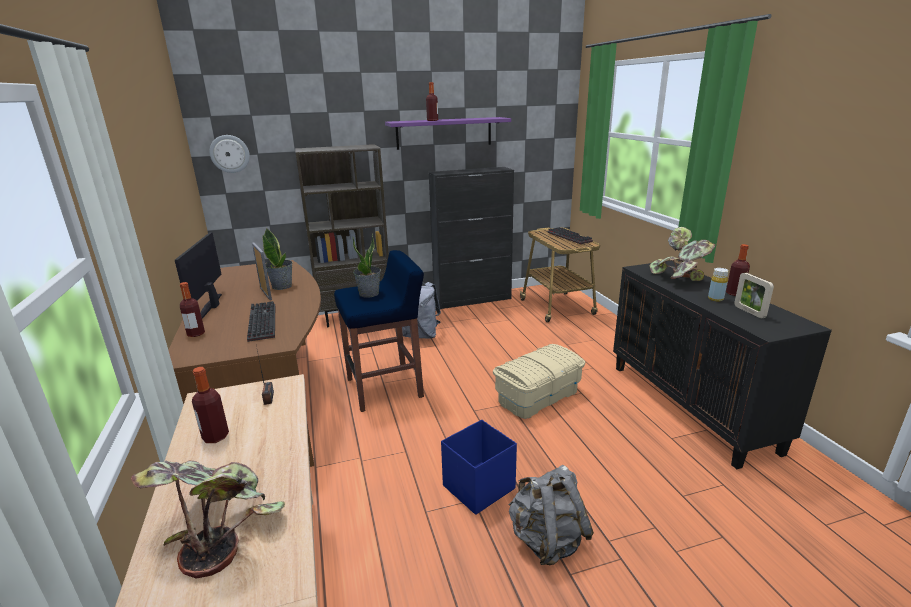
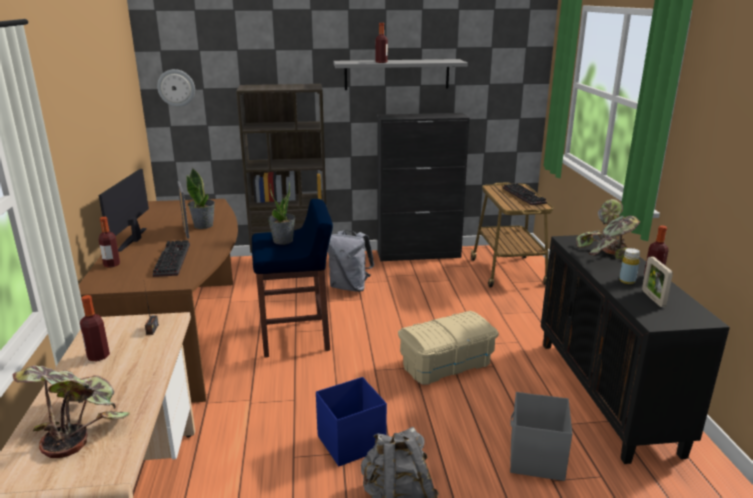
camera: 10 degrees right, 0 degrees up
(444, 133) = (397, 74): purple shelf -> grey shelf
(658, 476) = (536, 459): none -> grey storage box

